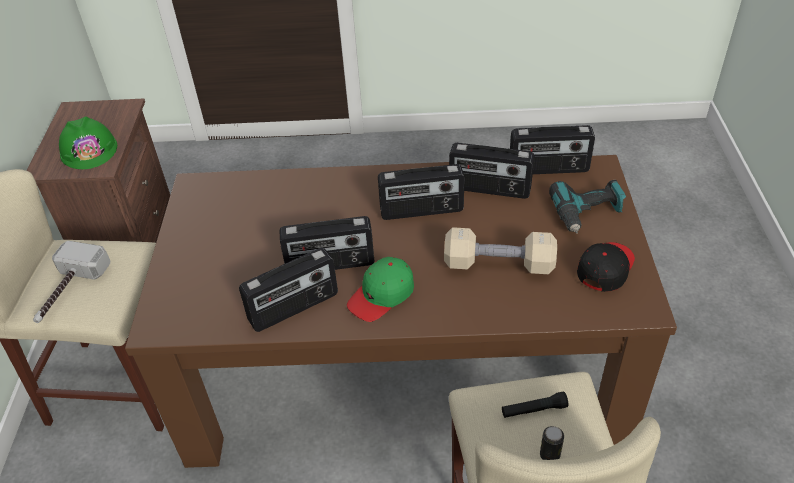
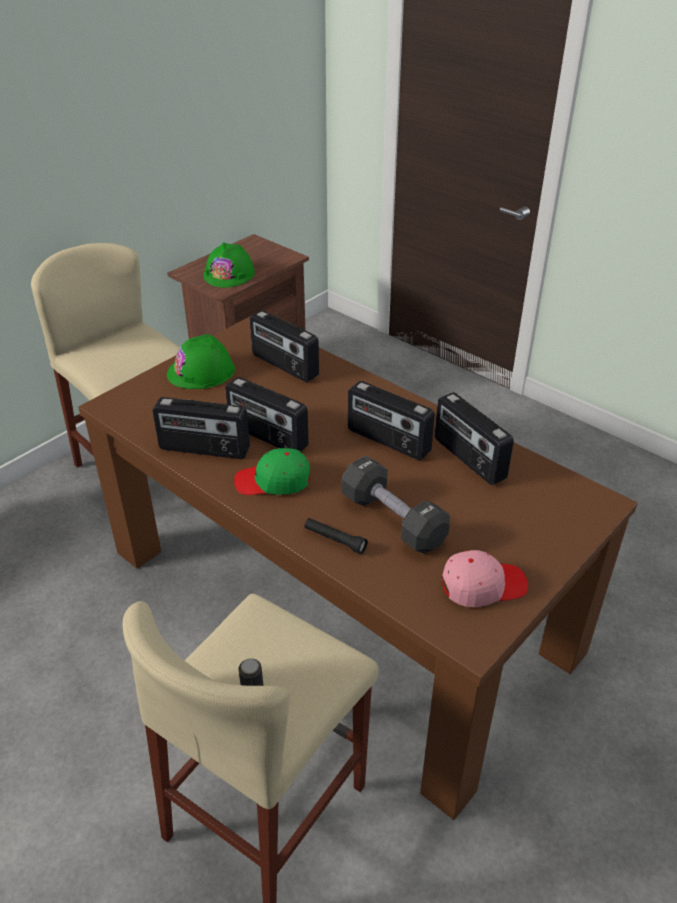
camera: 40 degrees right, 5 degrees down
(68, 292) = (106, 357): hammer -> none
(200, 247) = (201, 372): none -> green hard hat
(498, 264) = (393, 519): beige dumbbell -> black dumbbell
(533, 410) = (286, 652): black flashlight -> black flashlight (335, 540)
(548, 169) = (547, 475): radio -> radio (284, 366)
(587, 213) = (532, 532): power drill -> none
(605, 268) = (482, 585): black cap -> pink cap

